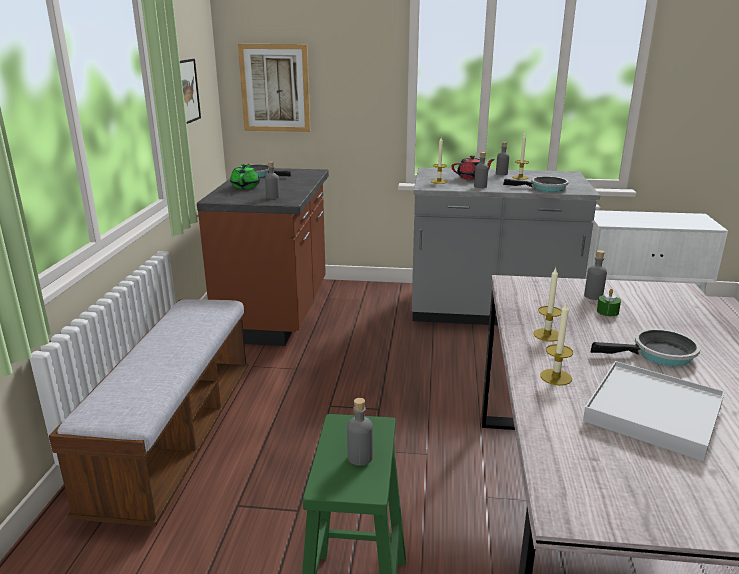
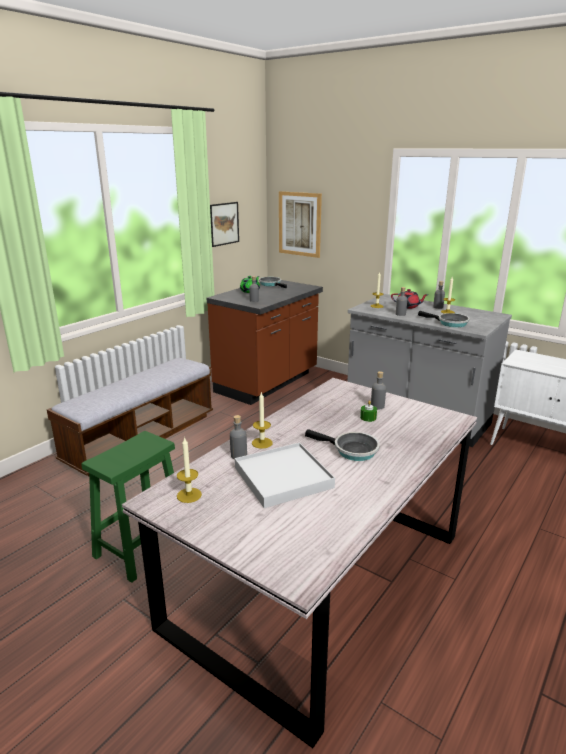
camera: 30 degrees right, 0 degrees up
(360, 457) = (130, 454): grey bottle -> grey bottle (238, 455)
(547, 335) = (300, 420): candle -> candle (189, 495)

